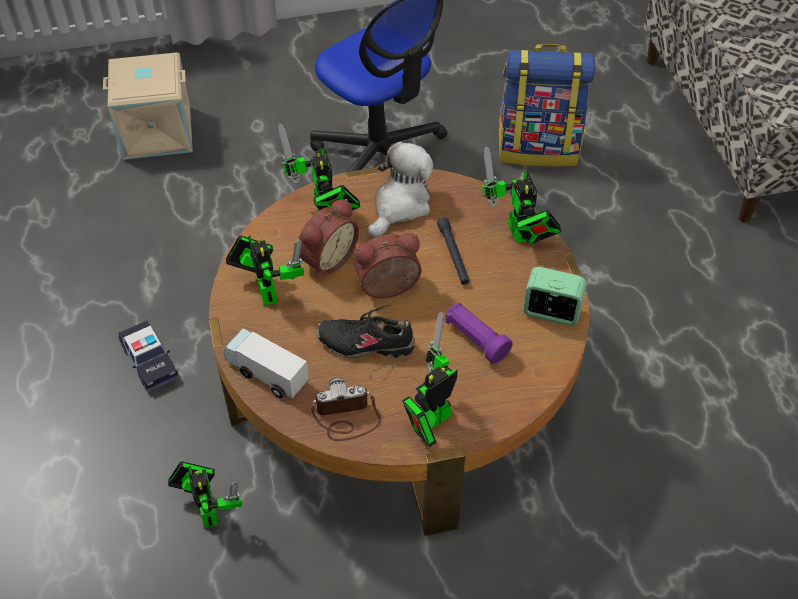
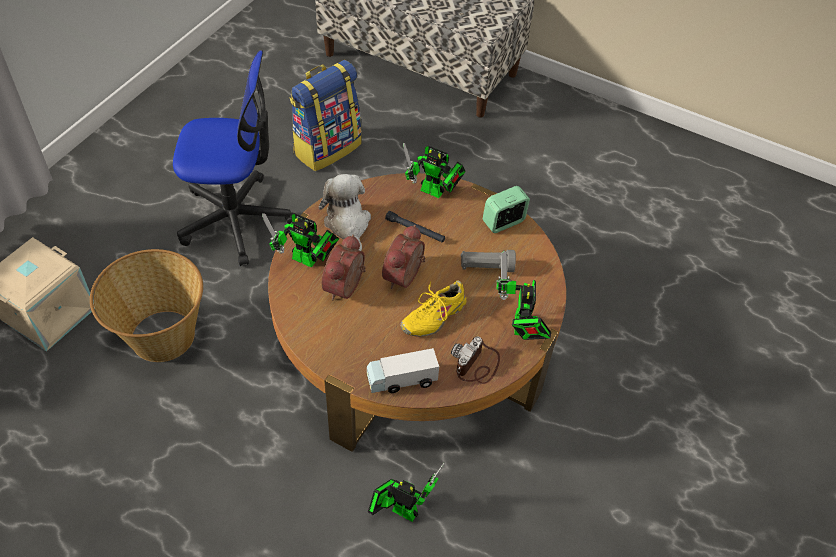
camera: 50 degrees left, 0 degrees up
(149, 360) = (247, 461): toy car -> none
(209, 210) = (161, 336): none -> basket
(266, 289) = (335, 333): toy robot -> none
(326, 258) = (347, 288): alarm clock -> alarm clock turned 150 degrees counterclockwise
(366, 343) = (433, 316): black shoe -> yellow shoe
(476, 339) = (486, 267): purple flashlight -> grey flashlight

